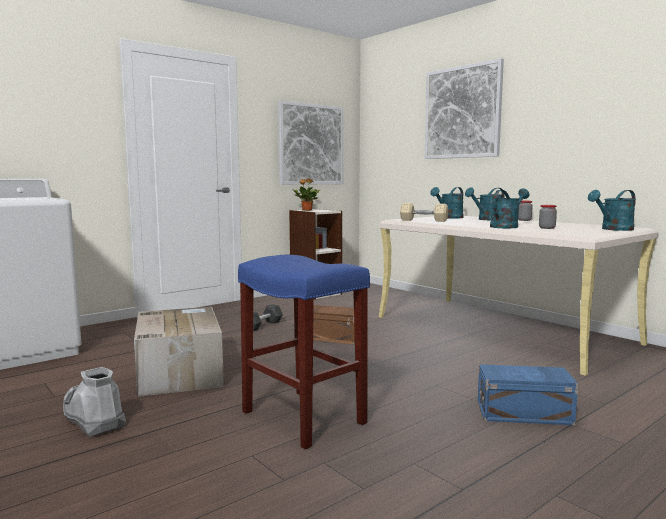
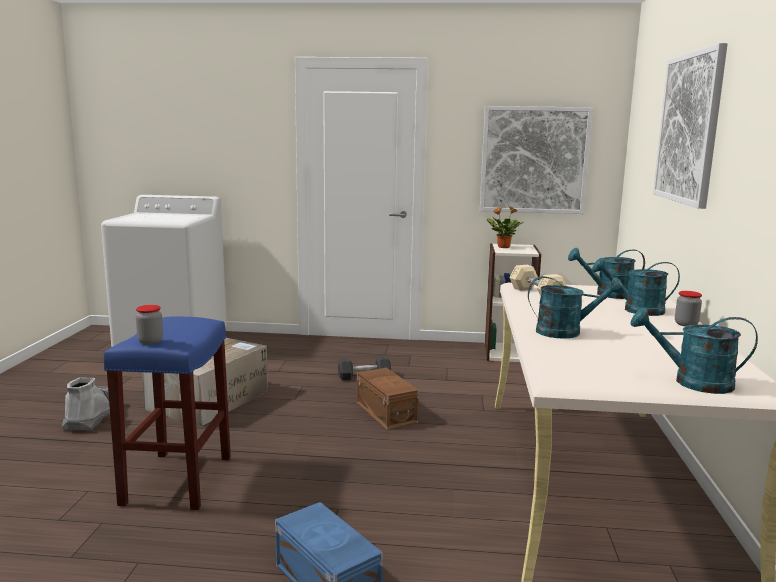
camera: 45 degrees right, 5 degrees up
(547, 228) = (602, 350): jar -> jar (150, 341)

